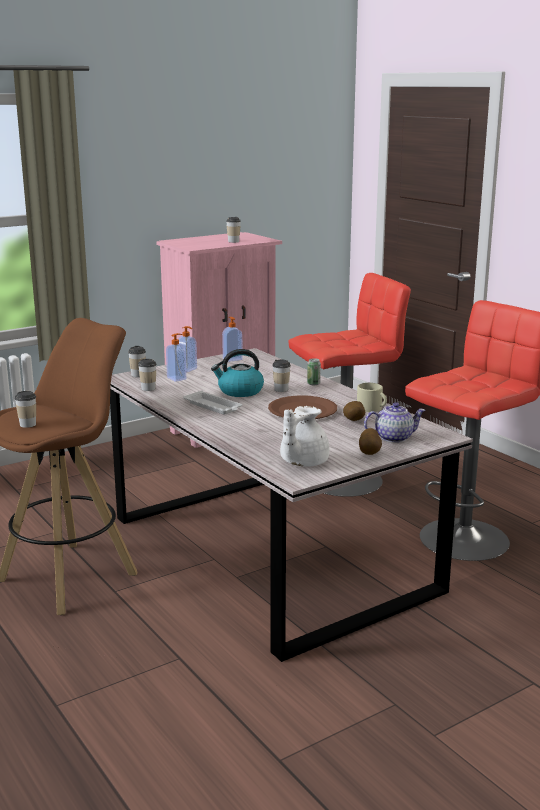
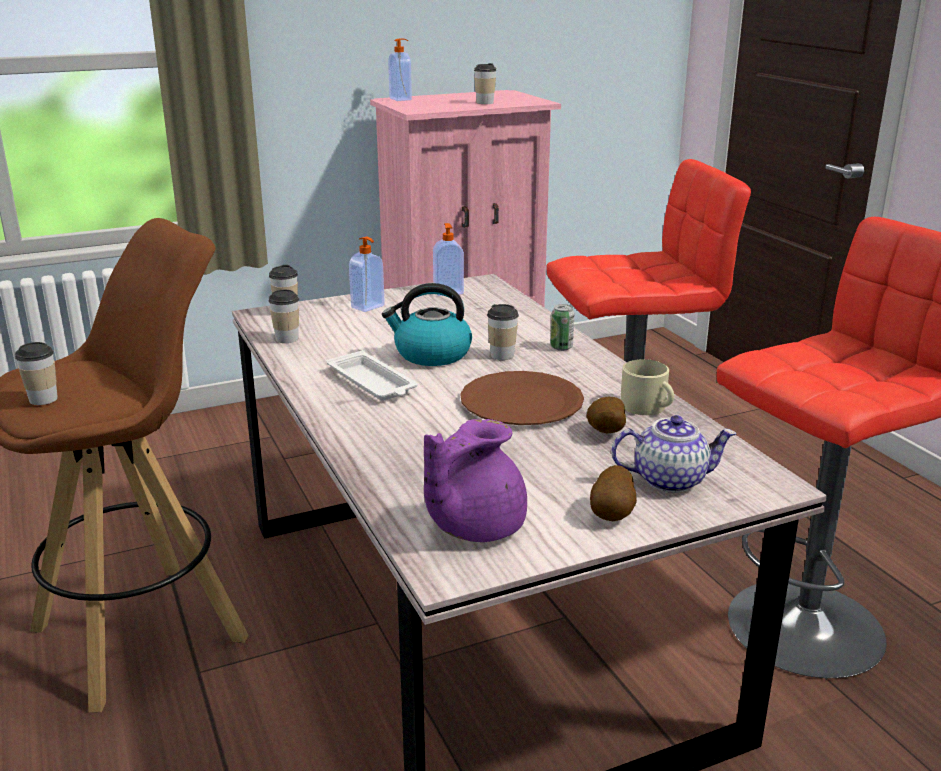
camera: 10 degrees right, 5 degrees up
(177, 378) = (343, 322): soap dispenser -> soap dispenser (401, 99)
(302, 462) = (473, 527): white teapot -> purple teapot

